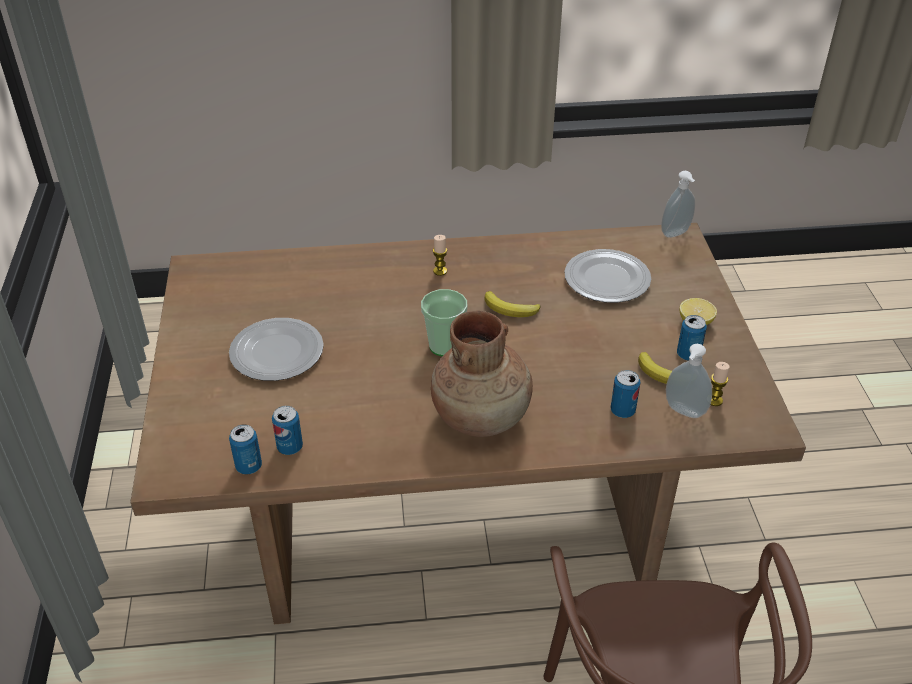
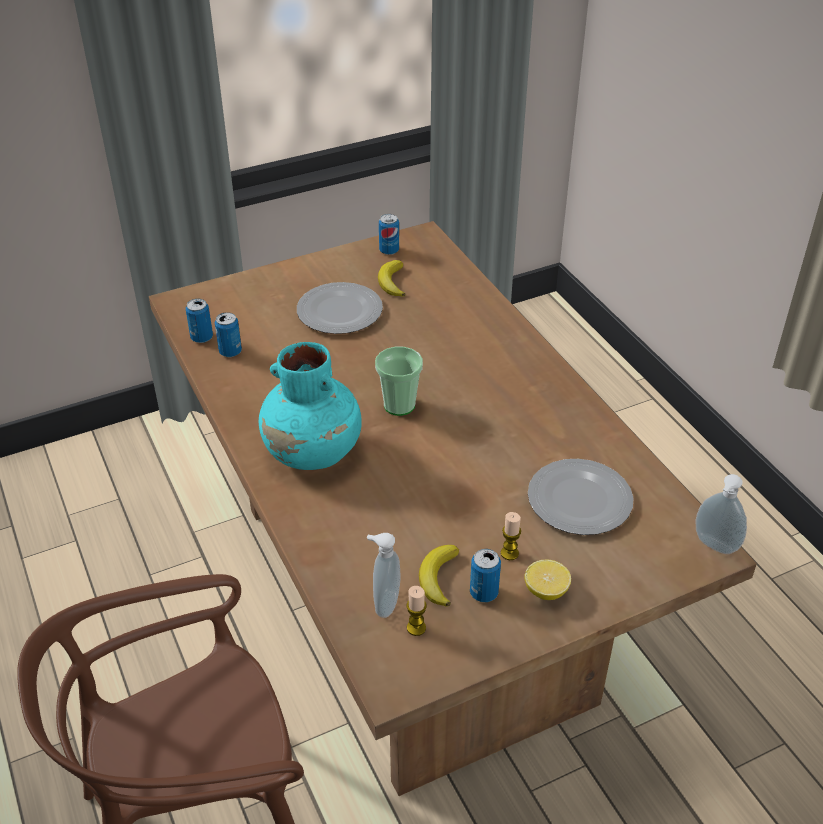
camera: 70 degrees right, 0 degrees up
(440, 271) = (511, 374): candle -> candle (509, 553)
(482, 416) = (313, 453): brown vase -> turquoise vase
(510, 309) = (480, 436): banana -> banana (392, 282)
(622, 411) = (365, 552): can -> can (389, 250)

